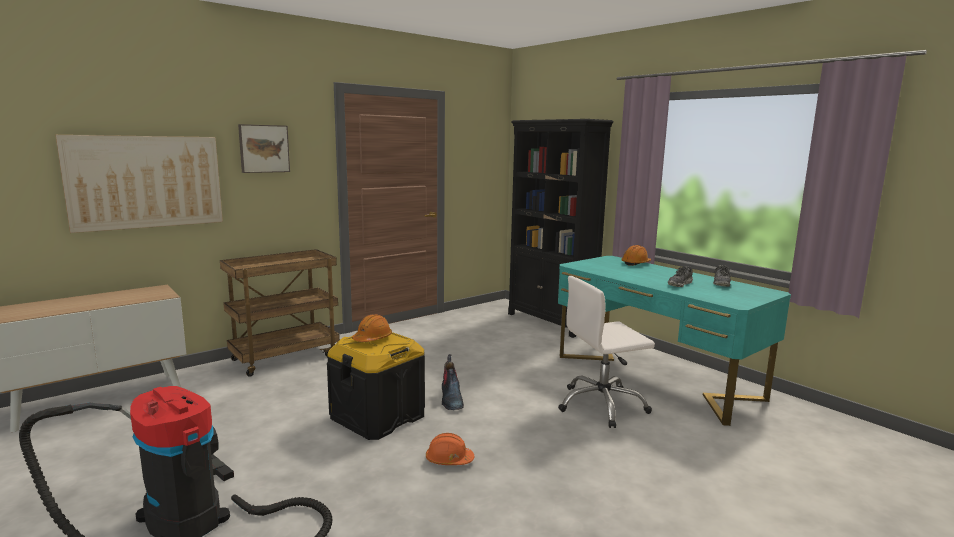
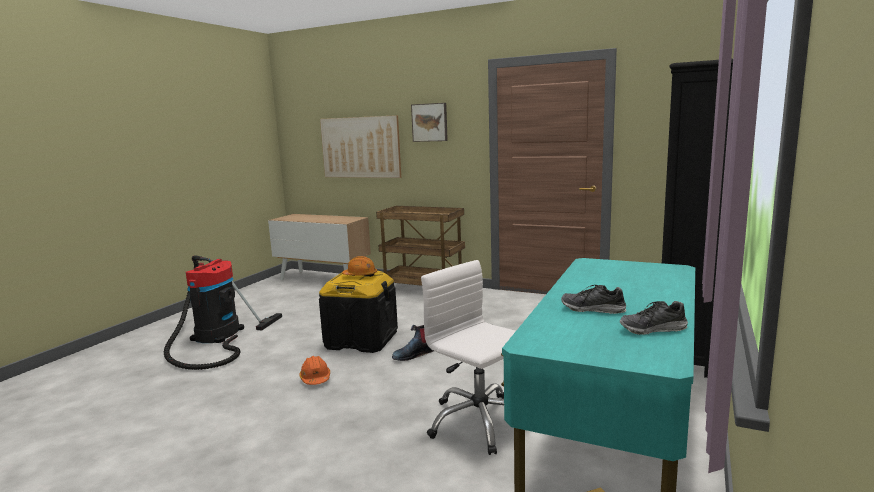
camera: 65 degrees right, 0 degrees up
(635, 263) = (671, 280): orange hard hat -> none

